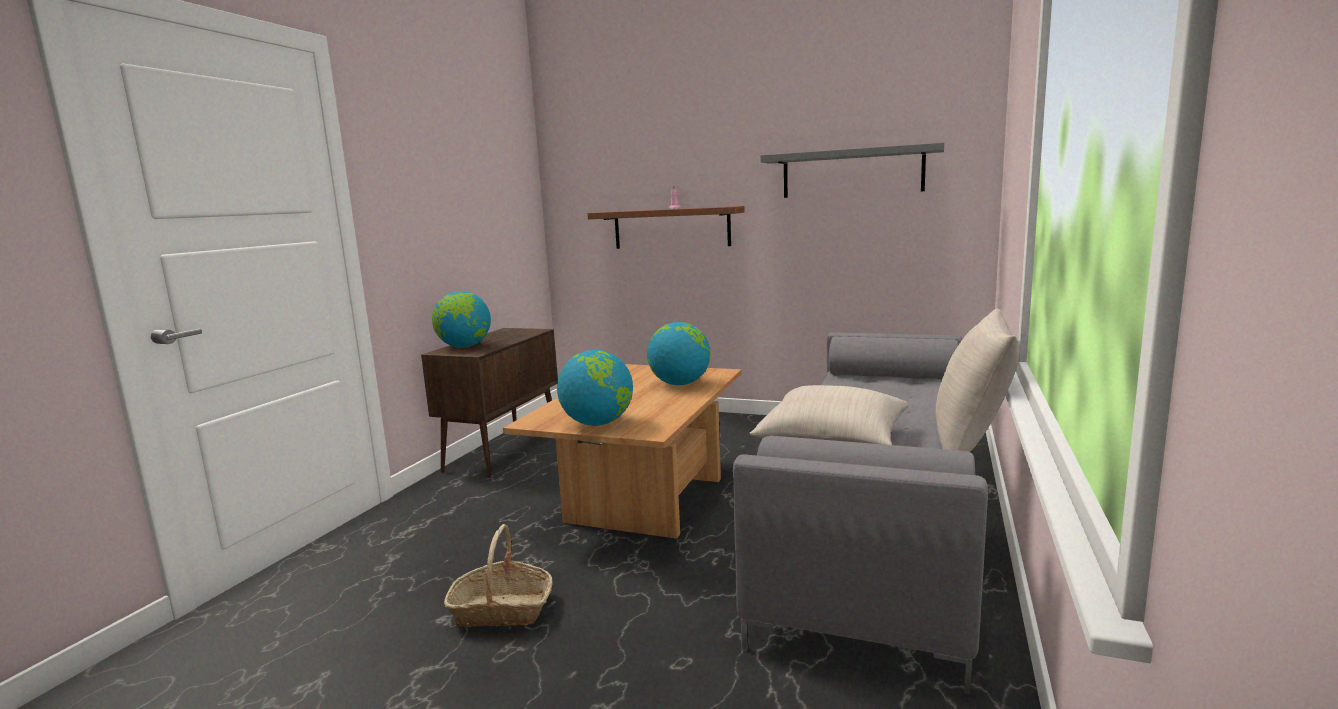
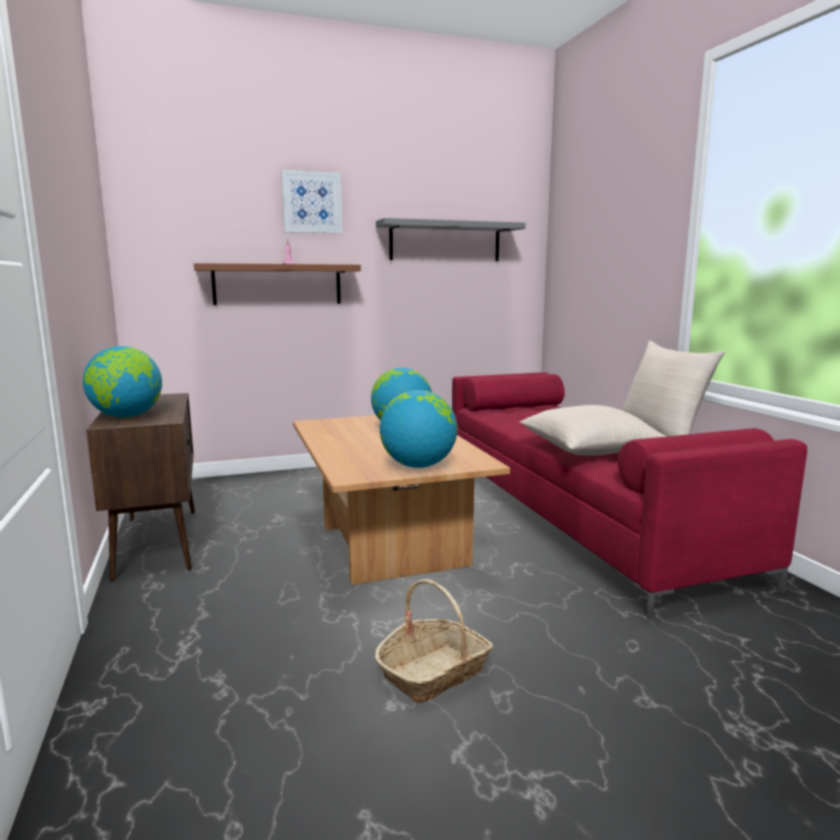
camera: 40 degrees left, 0 degrees up
(703, 144) = (312, 202): none -> picture
(877, 523) = (579, 516): grey sofa -> red sofa

